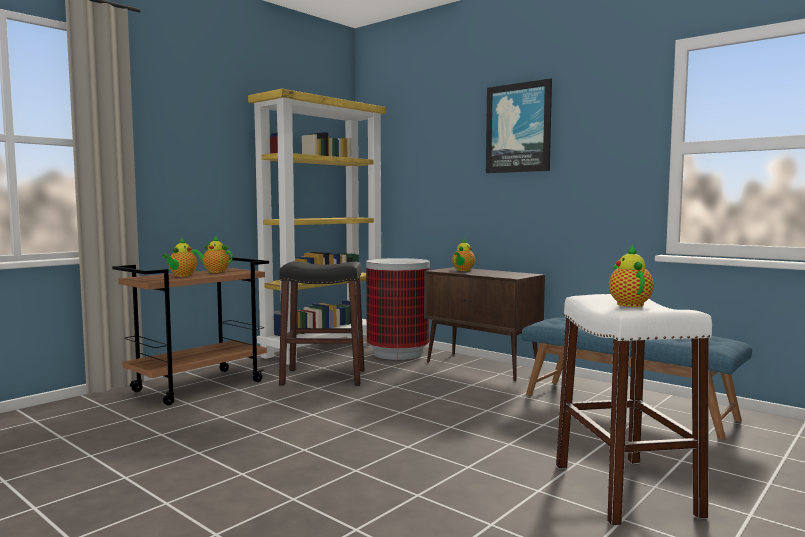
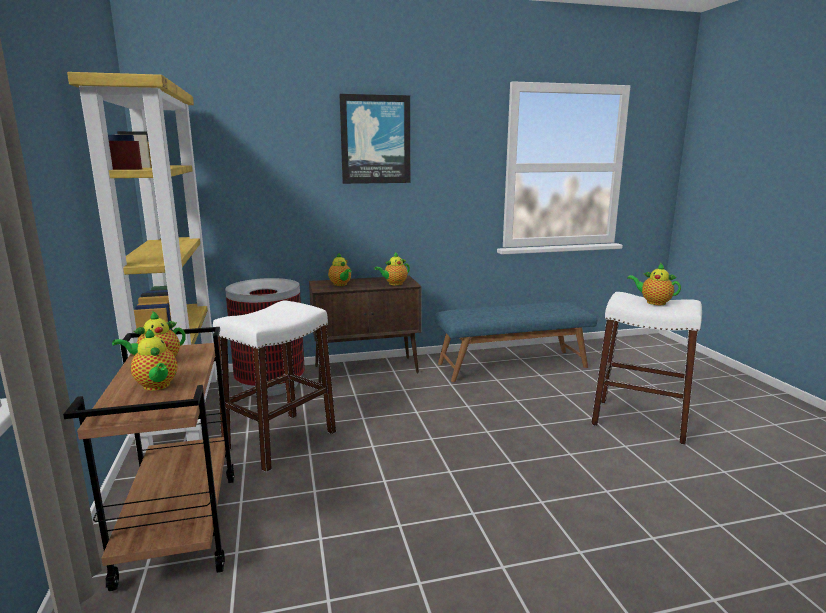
camera: 55 degrees left, 10 degrees up
(323, 377) = (281, 440): black stool -> white stool
(502, 275) = (394, 284): none -> teapot

